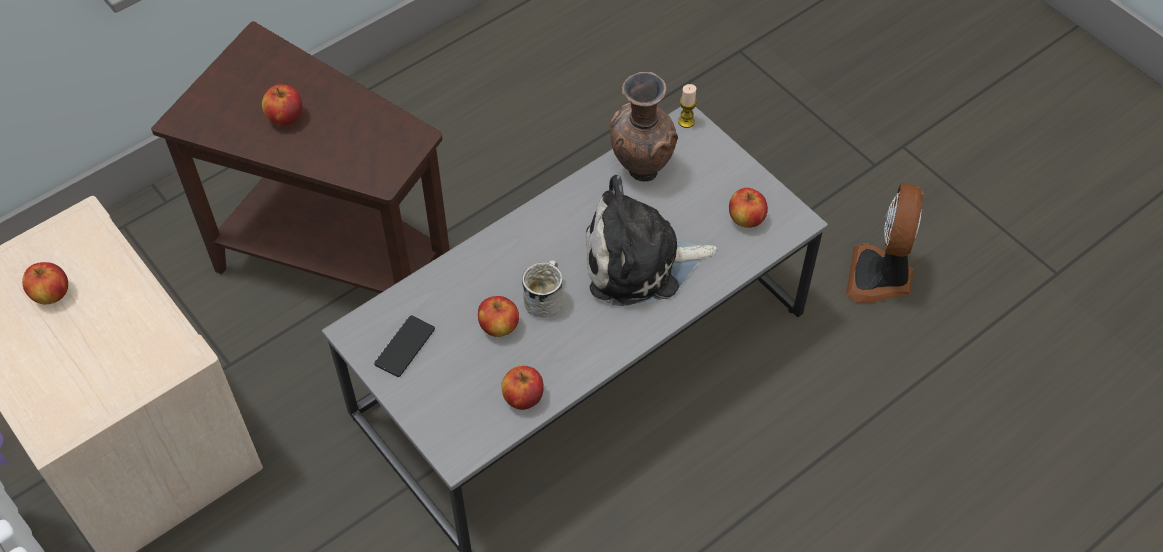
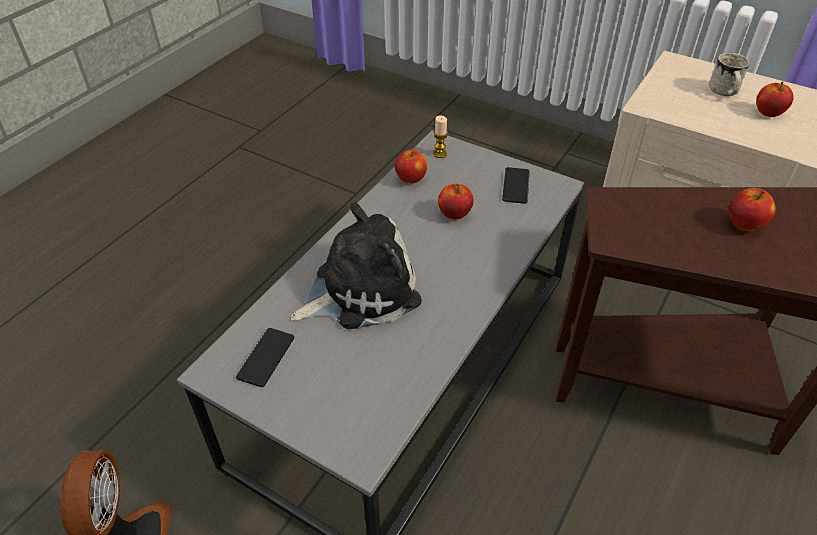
camera: 160 degrees right, 10 degrees down
(546, 298) = (428, 242): white mug -> white mug (724, 92)
(640, 171) = (394, 378): brown vase -> none
(686, 121) = (364, 457): candle -> candle (439, 154)
(746, 219) = (266, 357): apple -> phone

